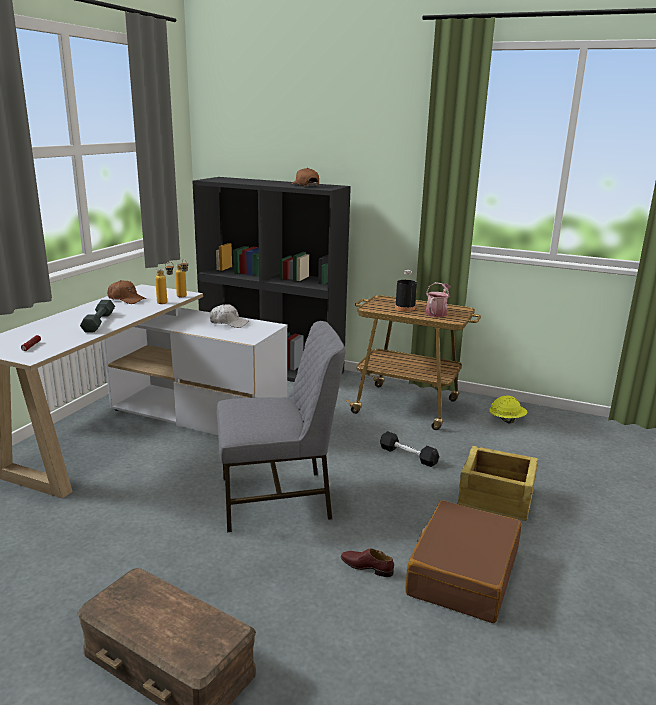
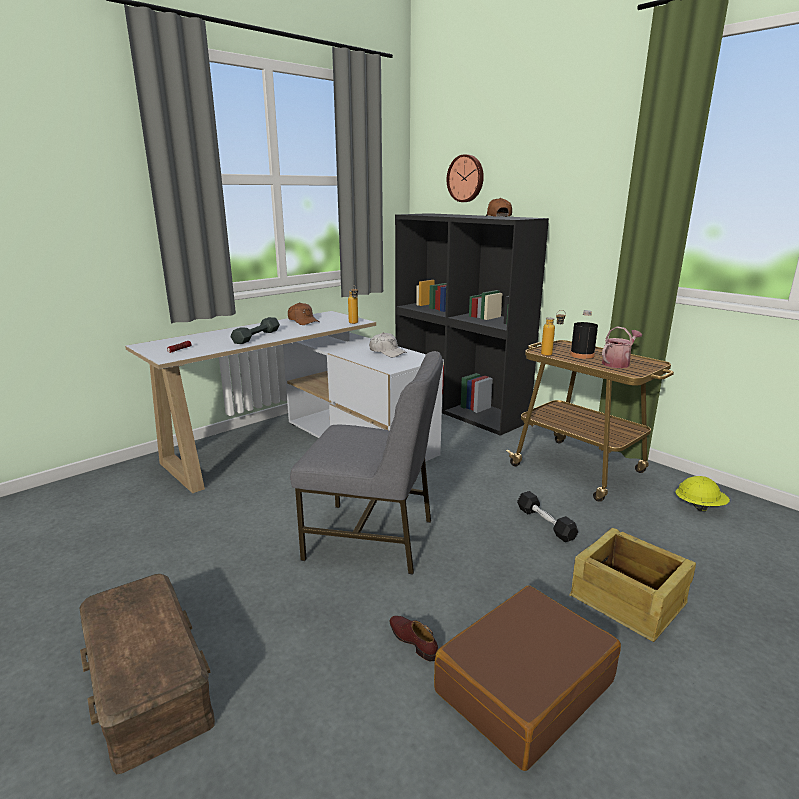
camera: 25 degrees right, 0 degrees up
(166, 302) = (333, 326): bottle -> bottle (551, 354)
(259, 144) = (466, 178): none -> wall clock

